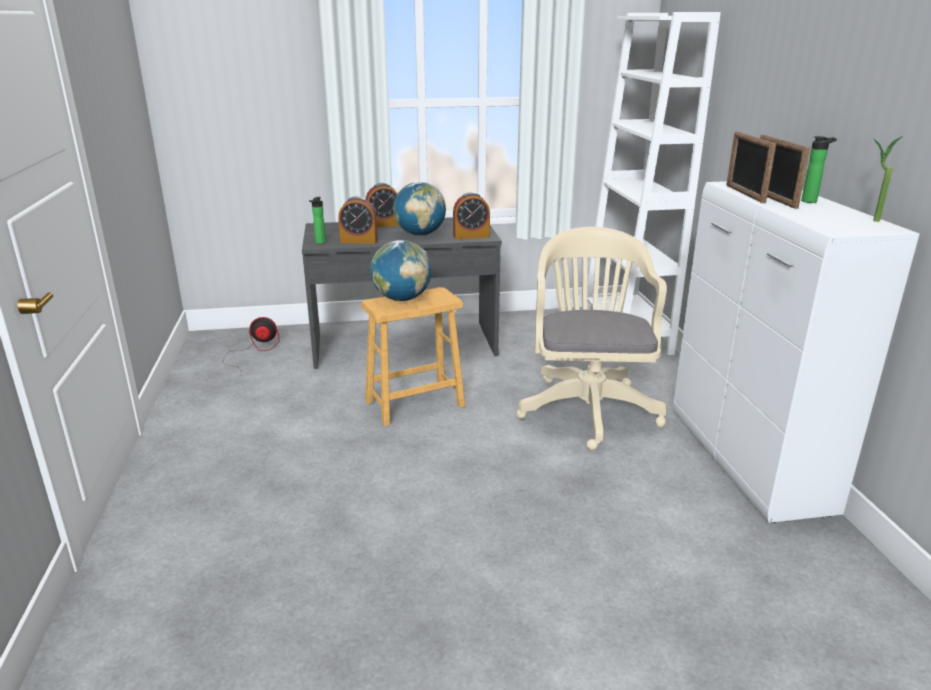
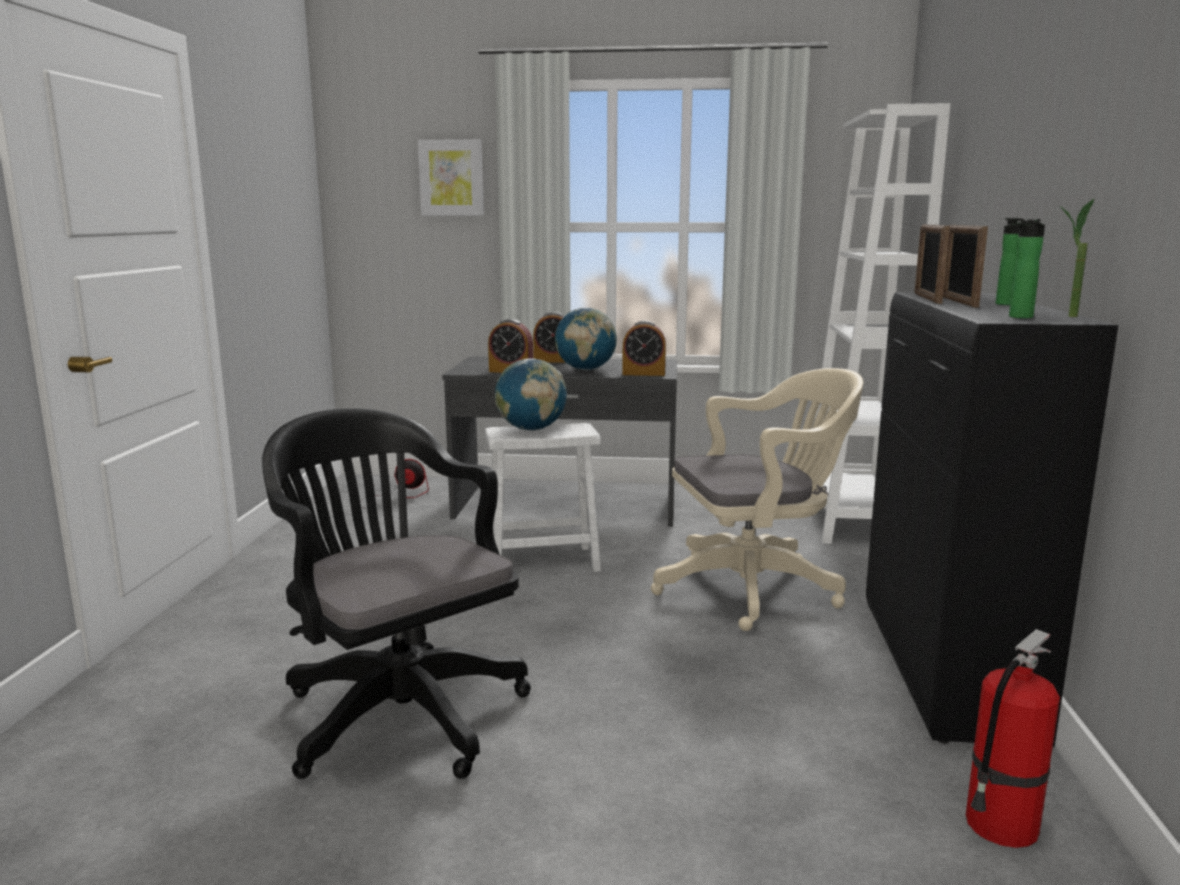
camera: 15 degrees right, 10 degrees down
(273, 60) = (451, 178): none -> picture
(319, 243) = (467, 370): bottle -> bottle (1020, 317)
(376, 564) = (397, 710): none -> black office chair
(415, 404) = (543, 562): brown stool -> white stool
(588, 407) = (756, 588): beige office chair -> beige office chair turned 60 degrees clockwise
(748, 462) = (945, 671): white cabinet -> black cabinet
(835, 582) = (1000, 826): none -> fire extinguisher

